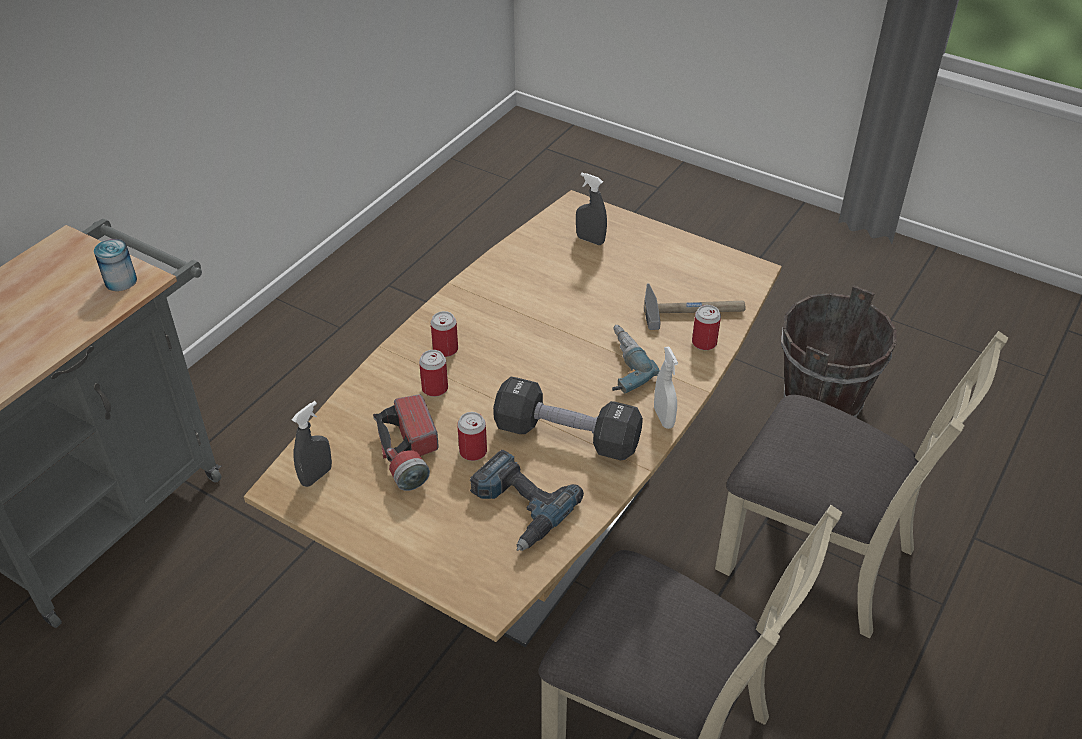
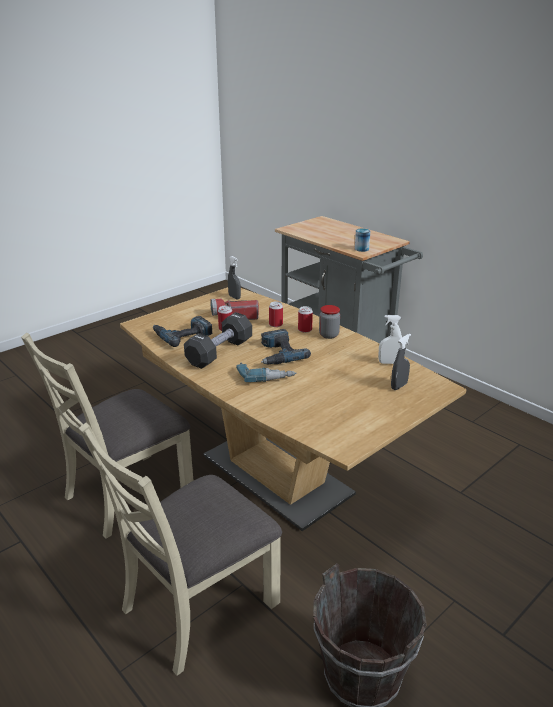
camera: 105 degrees right, 15 degrees down
(457, 319) = (329, 335): none -> jar
(544, 365) = (278, 353): none -> power drill
(663, 418) = (214, 382): white spray bottle -> white spray bottle (389, 362)
(693, 309) = (307, 412): hammer -> none
(704, 343) = (271, 409): can -> none

